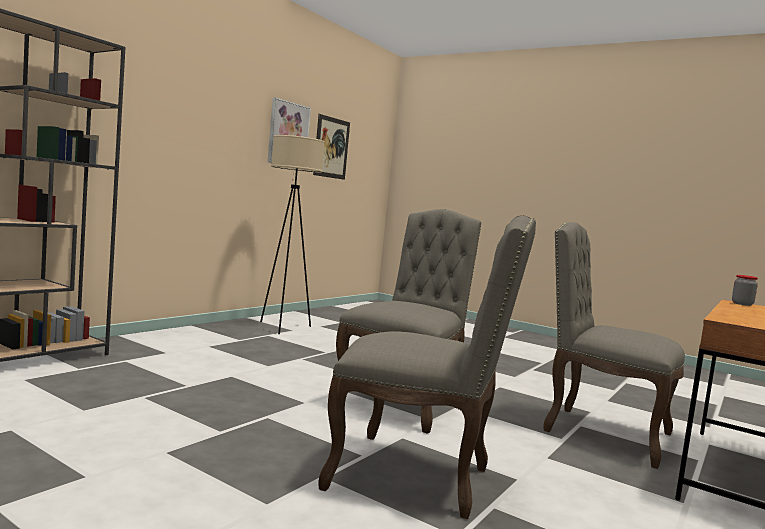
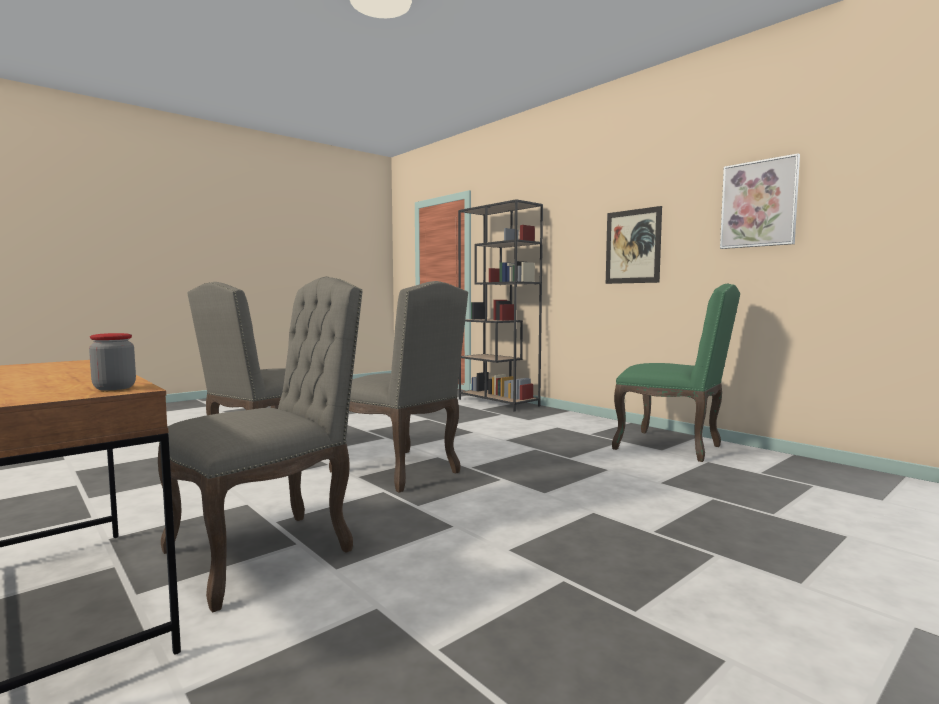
camera: 105 degrees right, 0 degrees up
(283, 327) = (670, 447): beige floor lamp -> green chair
(331, 147) = (873, 196): picture -> picture (632, 246)

